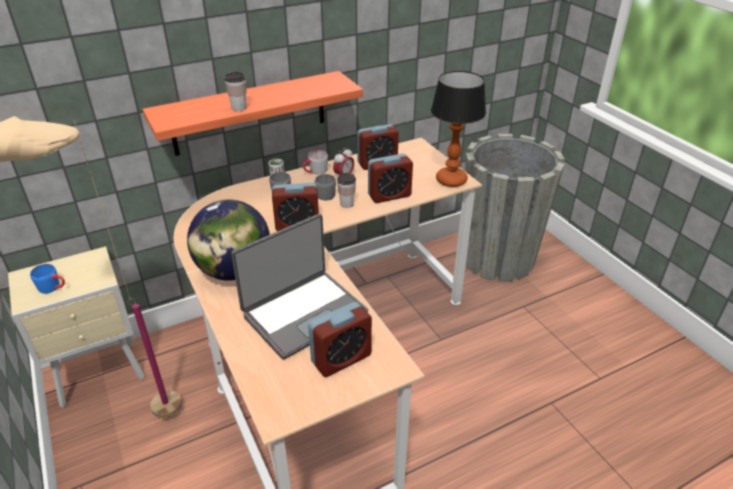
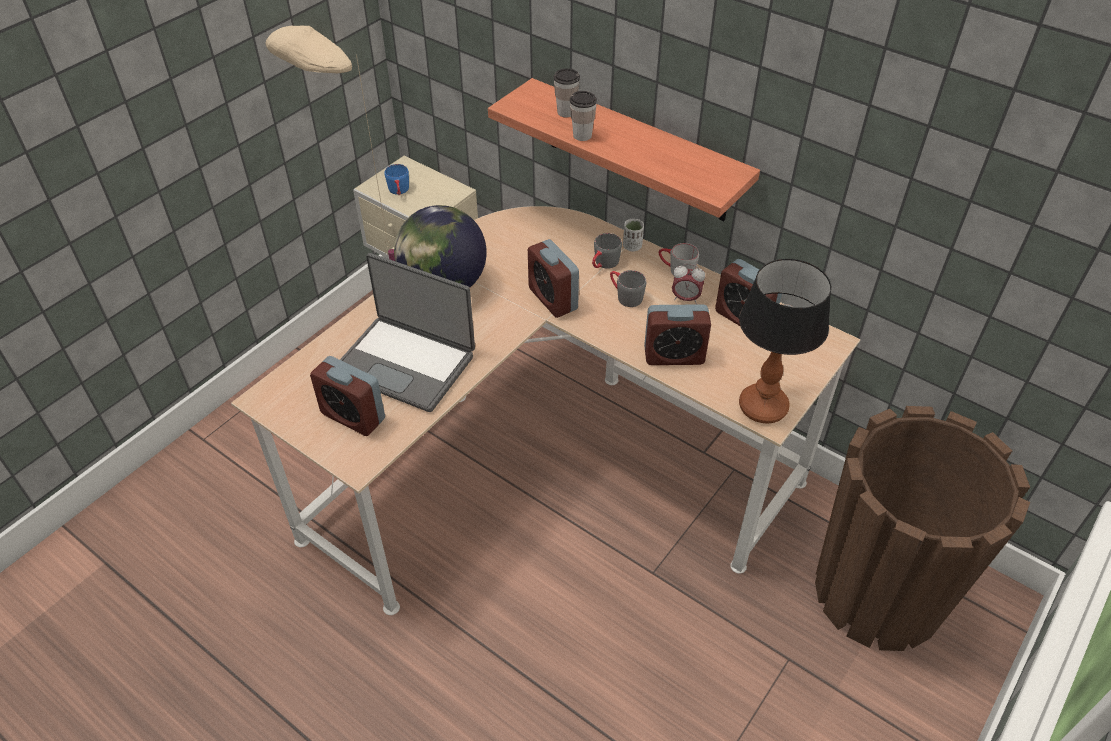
camera: 65 degrees right, 10 degrees up
(346, 204) = (625, 323): cup -> cup (566, 112)
(389, 195) = (674, 355): alarm clock -> alarm clock turned 45 degrees counterclockwise
(497, 258) = (878, 593): grey planter -> brown planter

